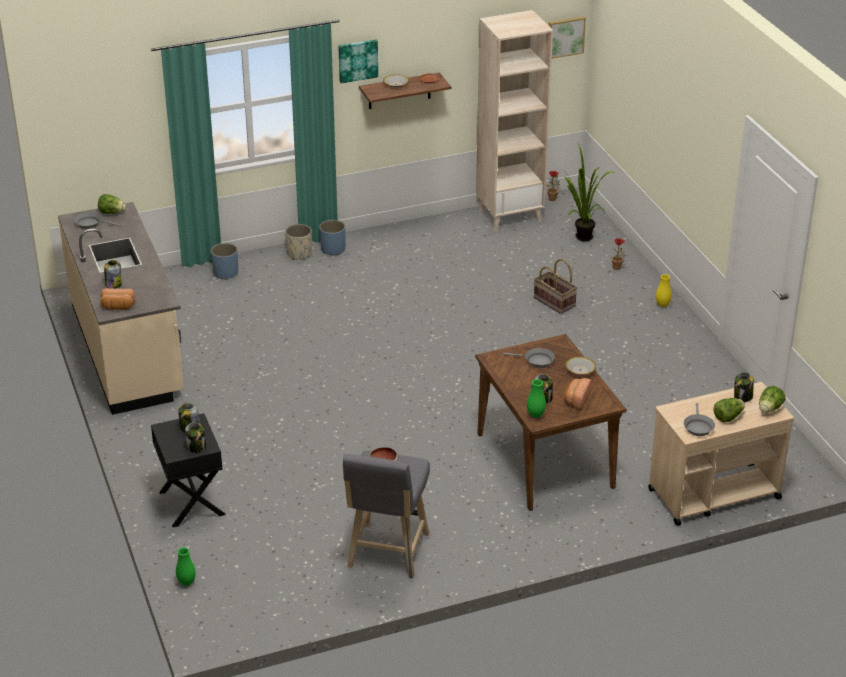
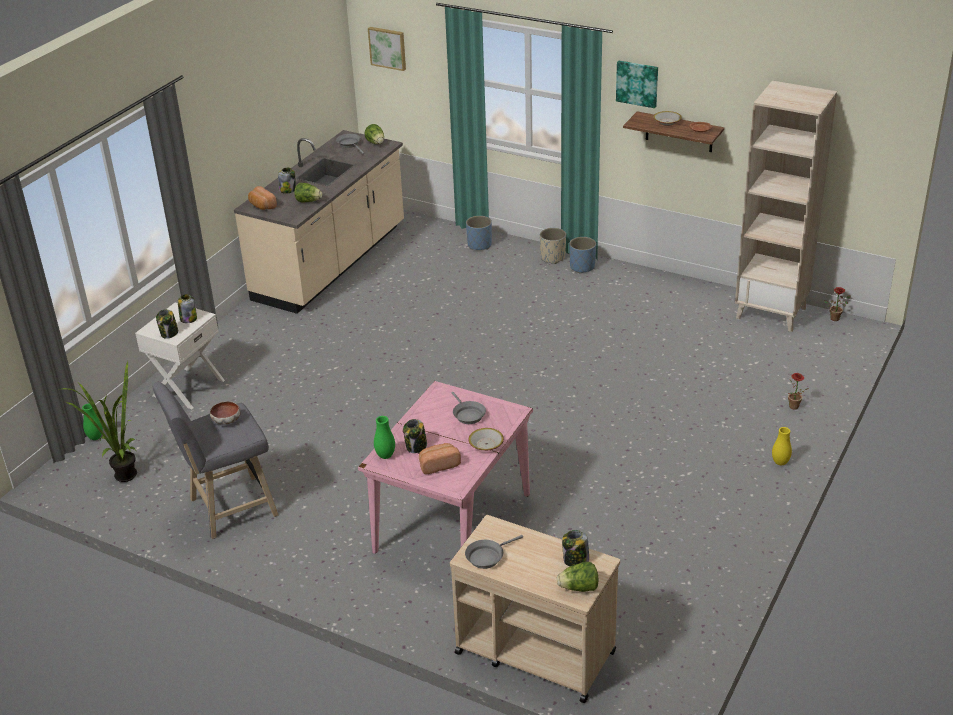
camera: 50 degrees right, 0 degrees up
(191, 503) = (187, 388): black nightstand -> white nightstand
(545, 460) = (452, 523): brown dining table -> pink dining table
(555, 302) = (686, 403): basket -> none
(565, 36) = (879, 137): picture -> picture (388, 48)
(581, 239) = (803, 364): potted plant -> potted plant (120, 475)
(728, 417) = (528, 567): lettuce -> lettuce (308, 201)

